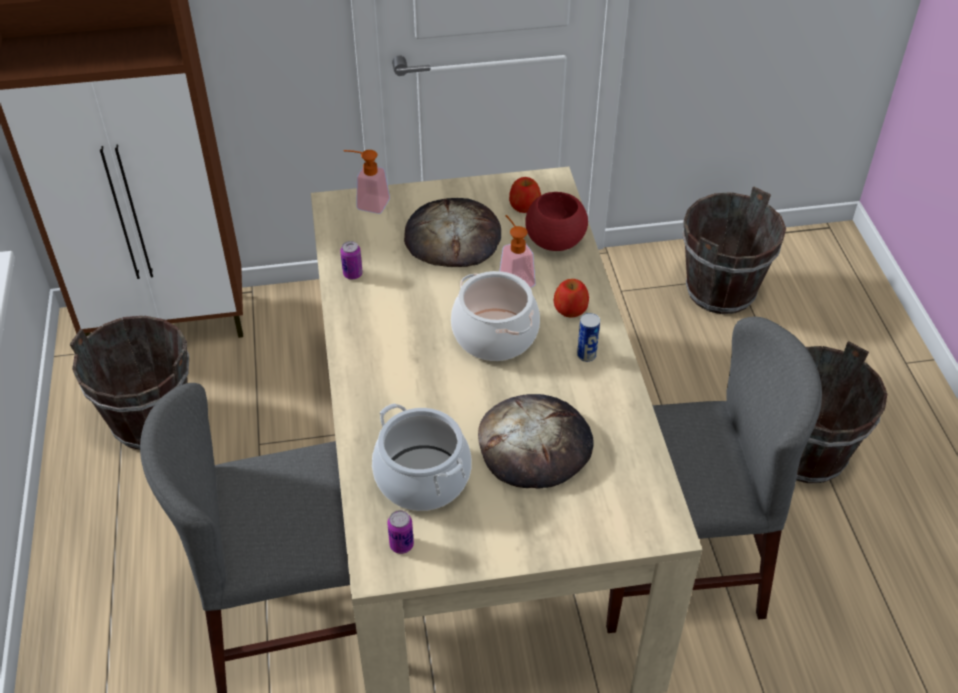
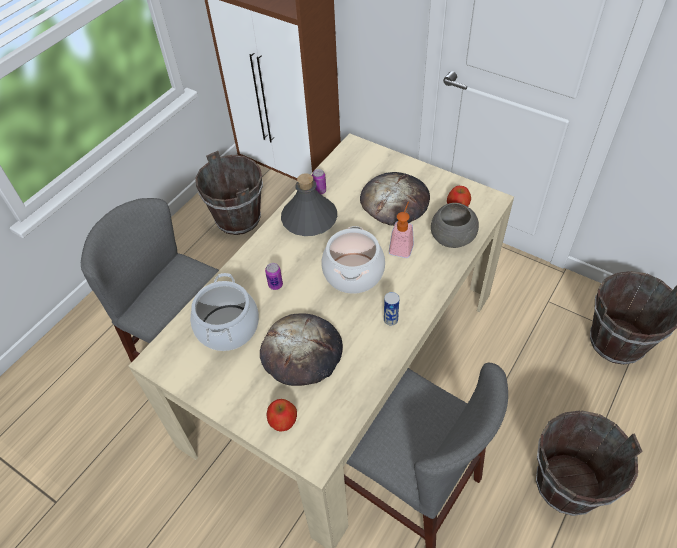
camera: 45 degrees right, 5 degrees up
(367, 203) = (371, 155): soap dispenser -> none
(377, 310) = (309, 219): none -> grey bottle
(401, 545) = (178, 356): can -> can (275, 285)
(555, 241) = (451, 238): red bowl -> grey bowl
(571, 308) = (414, 285): apple -> apple (282, 420)

